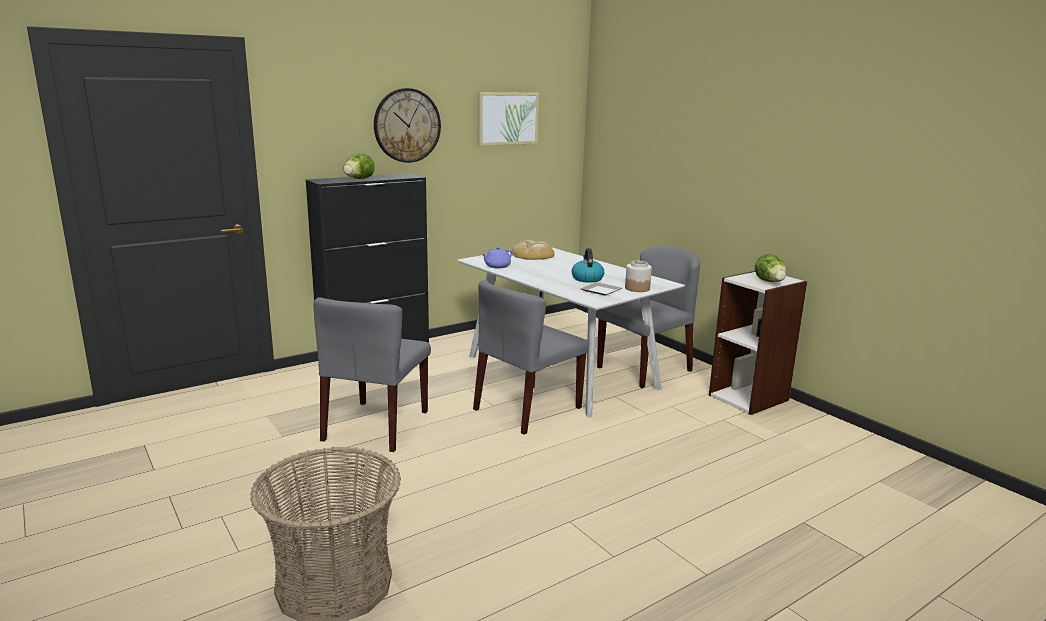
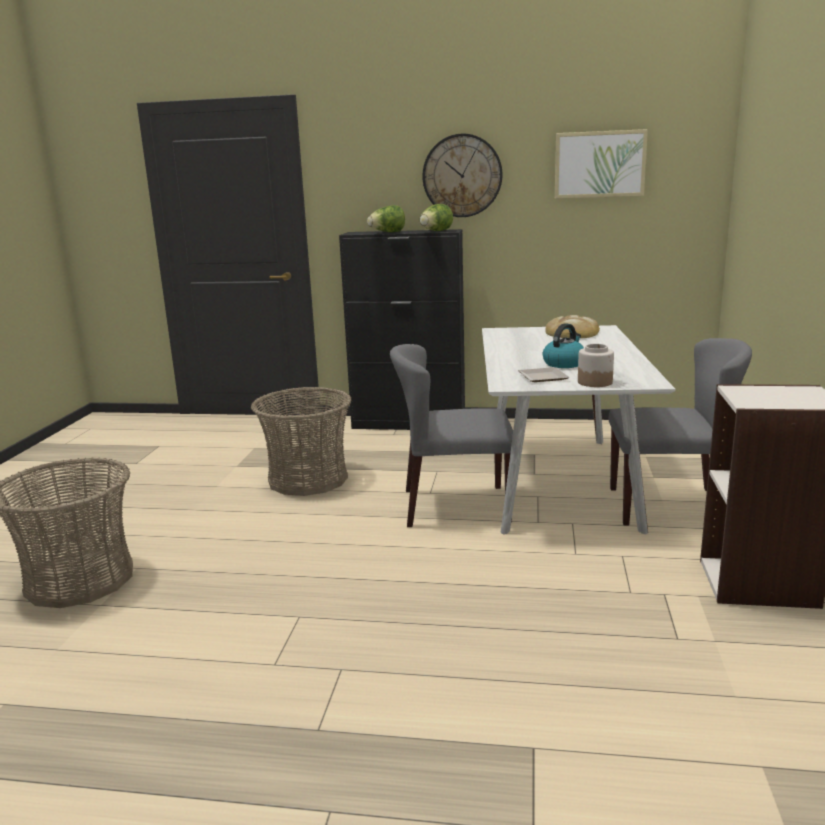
camera: 45 degrees right, 0 degrees up
(376, 426) = (307, 479): grey chair -> basket
(497, 266) = (501, 339): purple teapot -> none
(770, 282) = (776, 401): lettuce -> lettuce (435, 231)

